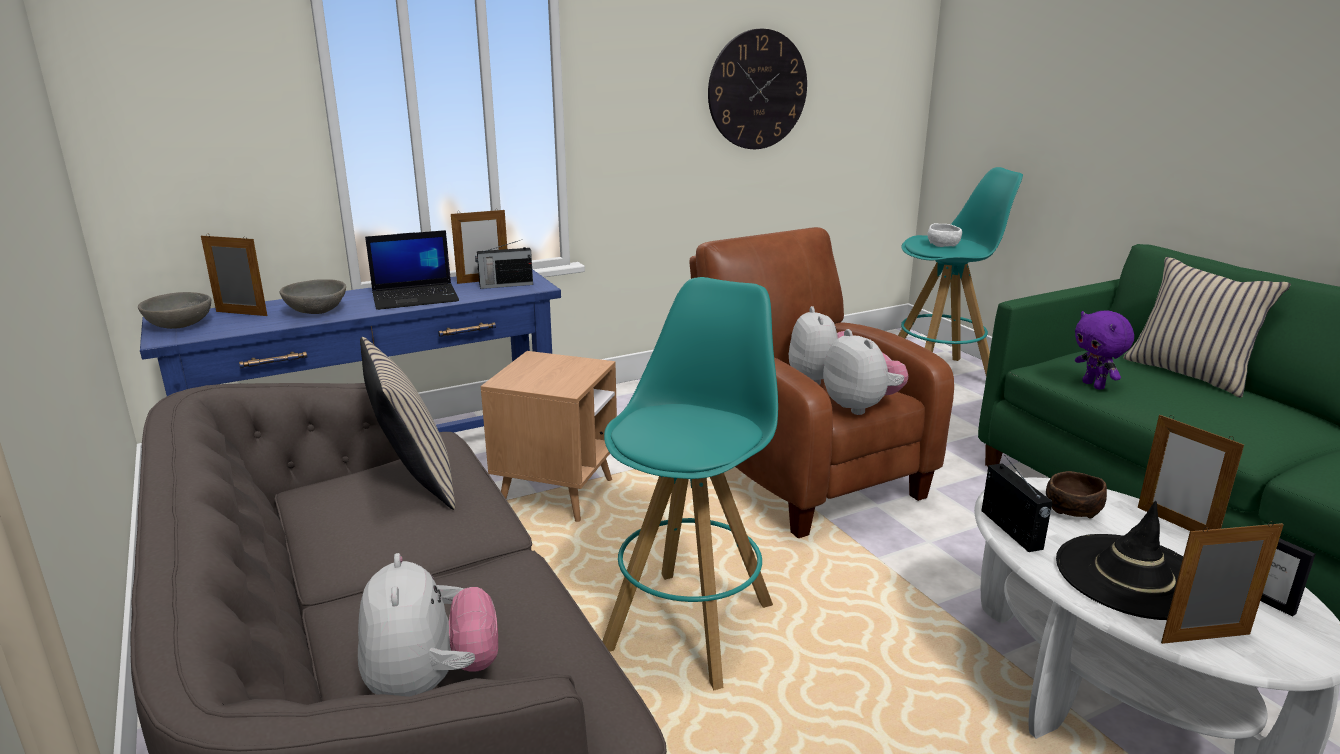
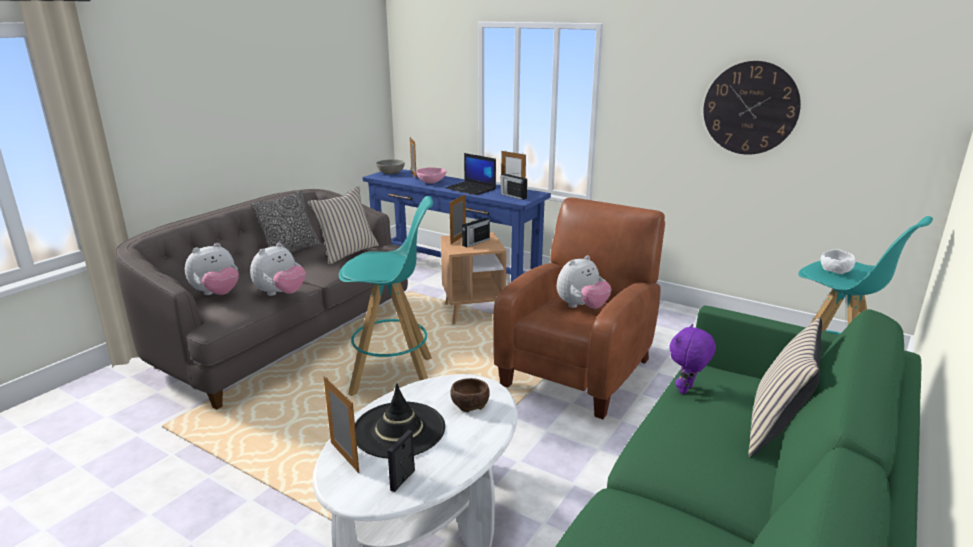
camera: 60 degrees right, 0 degrees up
(287, 542) = (290, 251): none -> pillow
(317, 311) = (431, 182): grey bowl -> pink bowl
(861, 407) = (549, 323): plush toy -> plush toy (281, 294)
(1012, 530) = (424, 387): radio -> radio (475, 242)
(1176, 524) = (484, 443): picture frame -> picture frame (458, 239)

